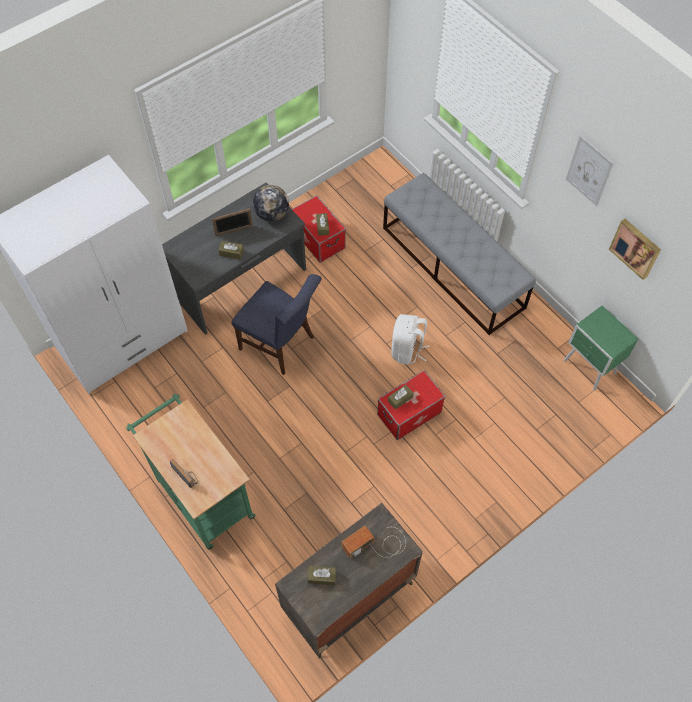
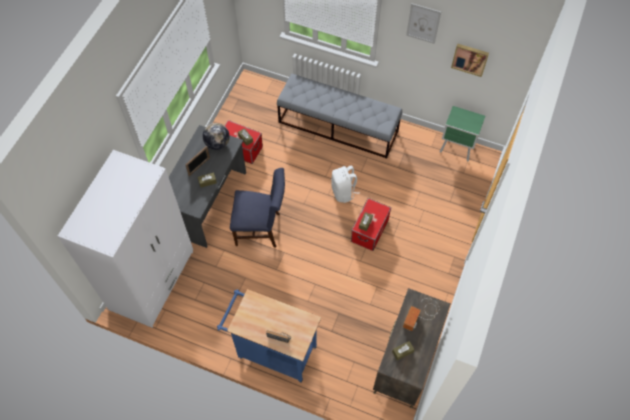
camera: 30 degrees left, 0 degrees up
(201, 494) = (273, 350): green cart -> blue cart

